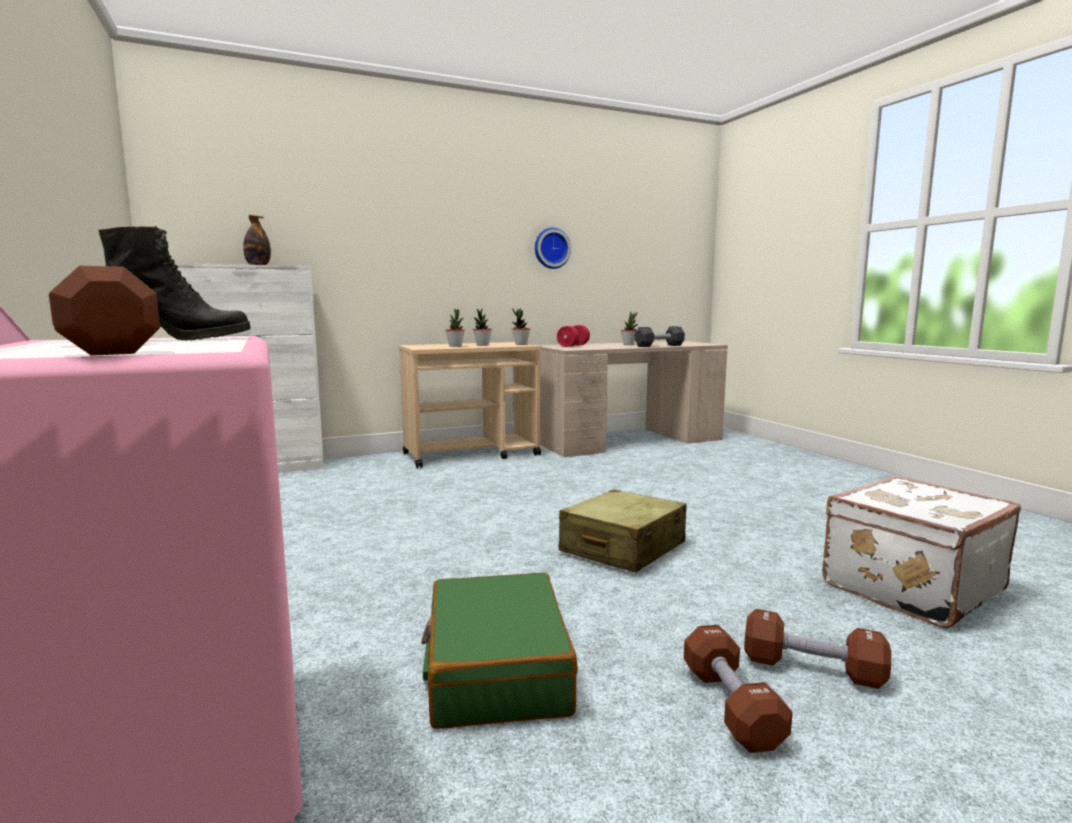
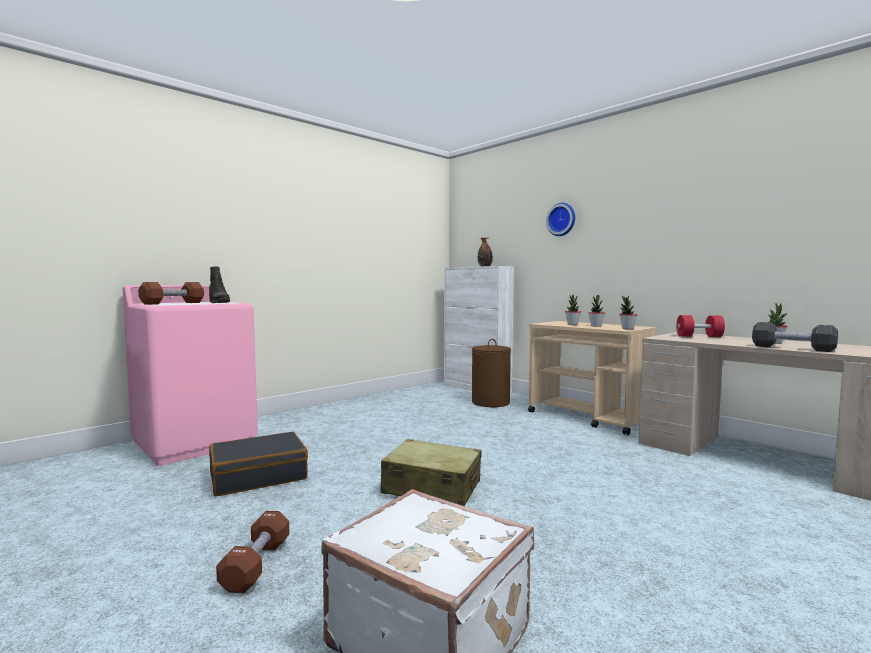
camera: 70 degrees right, 5 degrees down
(345, 475) = (490, 402): none -> brown laundry basket
(496, 669) = (258, 476): green suitcase -> black suitcase
(551, 248) = (708, 235): wall clock -> wall clock (562, 219)
(731, 706) = (216, 536): brown dumbbell -> none

